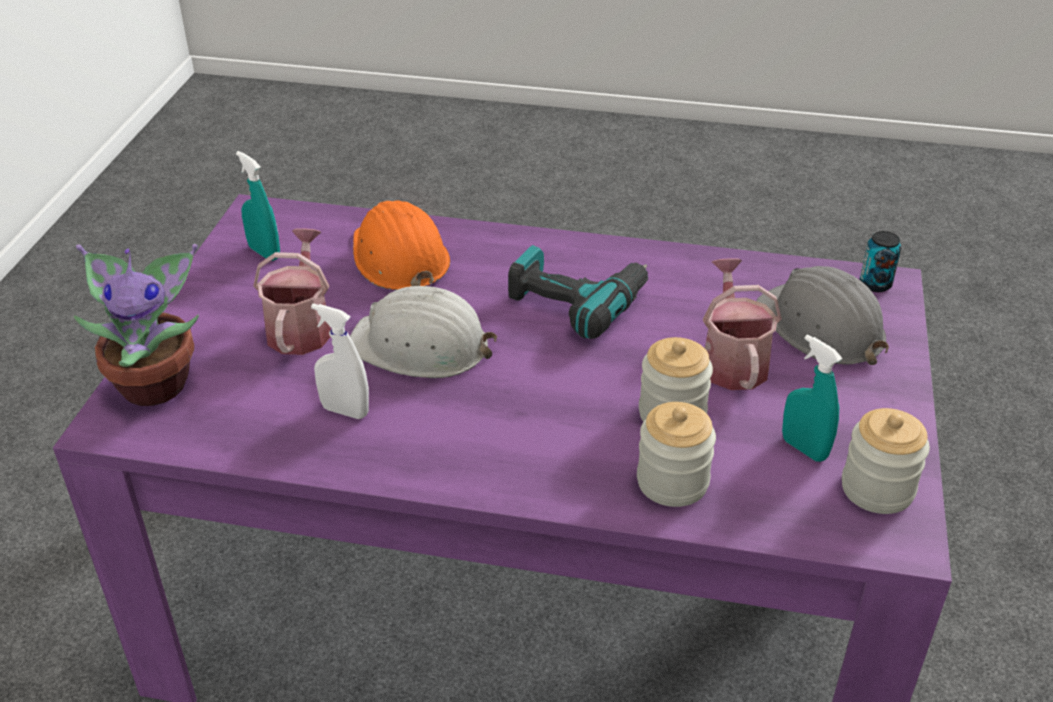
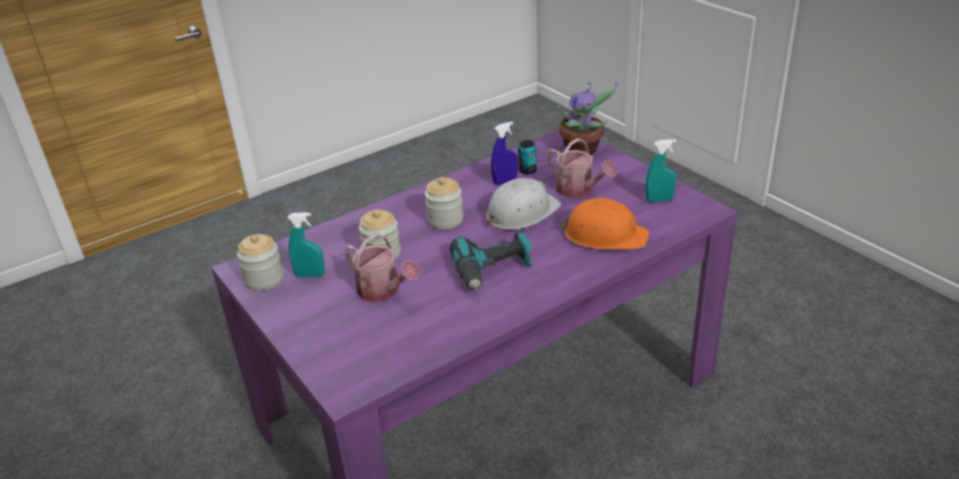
camera: 135 degrees right, 5 degrees down
(345, 411) = (505, 181): white spray bottle -> blue spray bottle
(672, 482) = (352, 233): jar -> jar (445, 220)
(821, 327) = (357, 337): grey hard hat -> none
(875, 284) = (352, 387): can -> can (527, 170)

